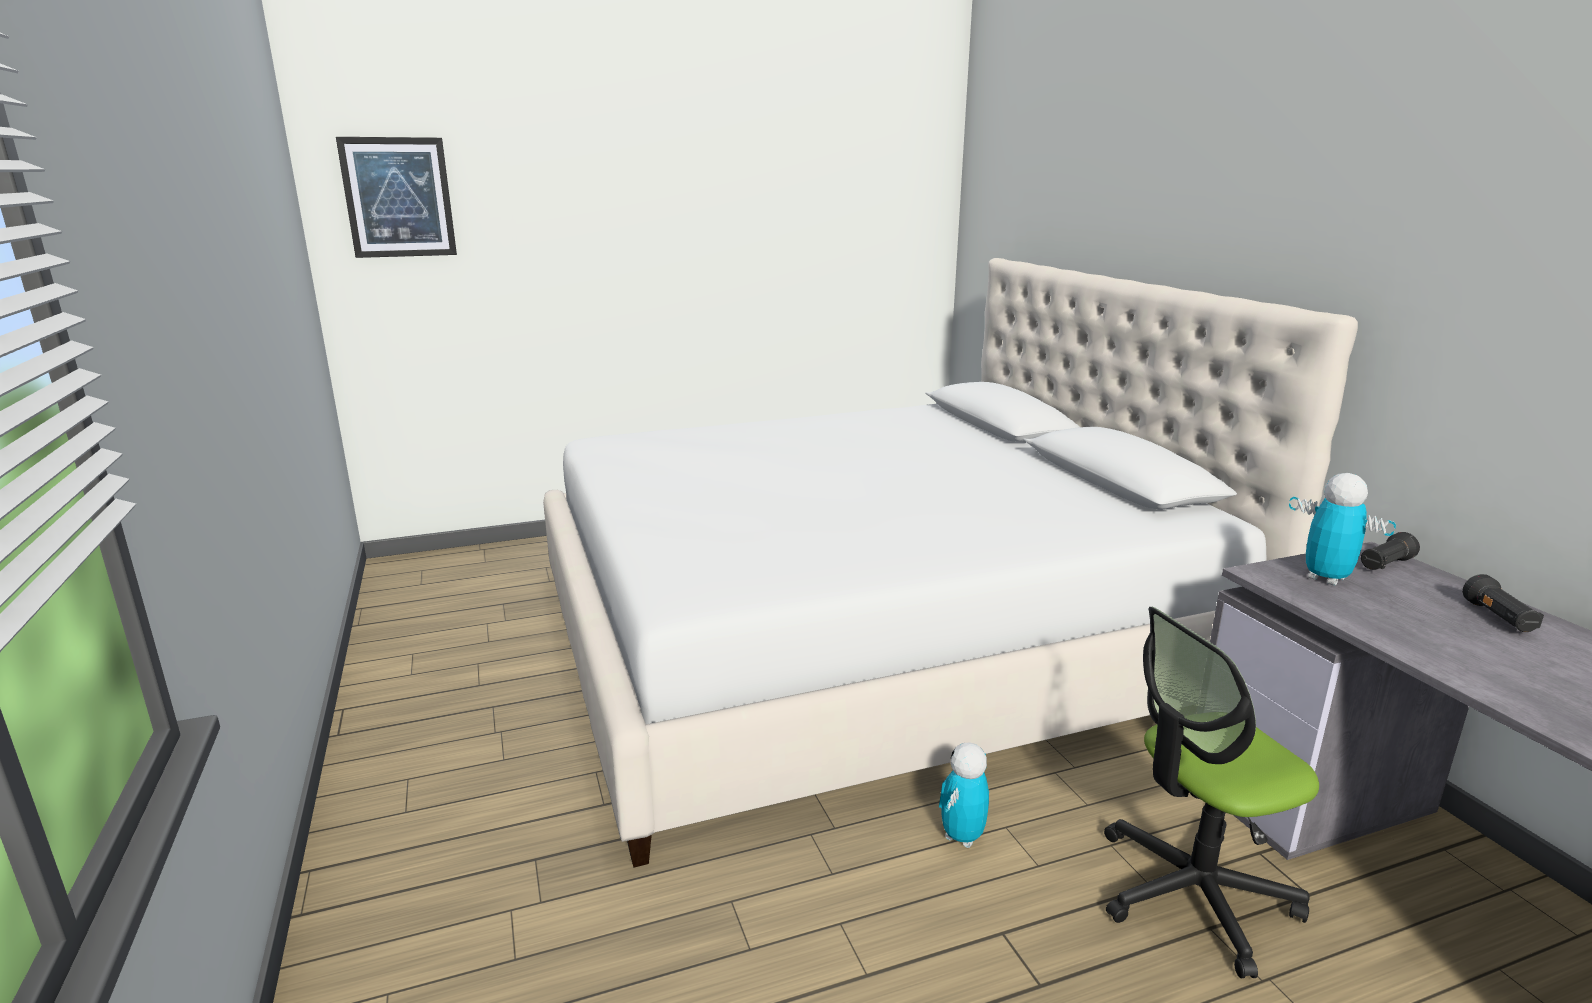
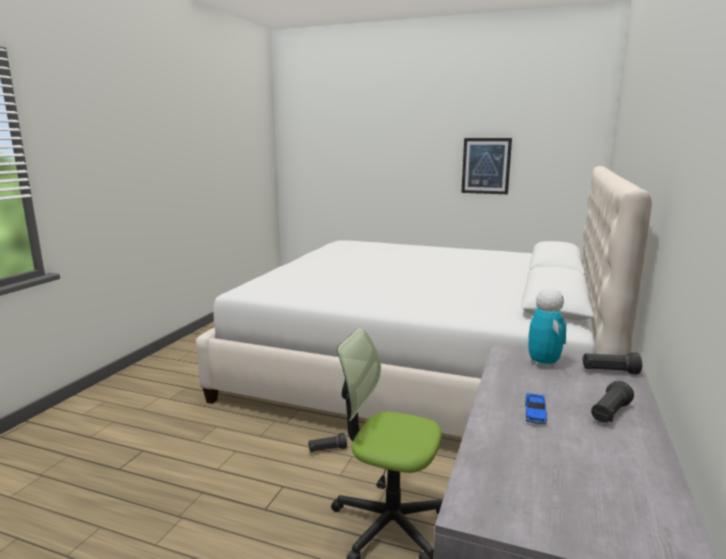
camera: 40 degrees right, 5 degrees down
(398, 197) = (309, 129): picture -> picture (486, 166)
(962, 837) = (327, 450): toy robot -> black flashlight
(1469, 649) = (535, 413): none -> toy car

